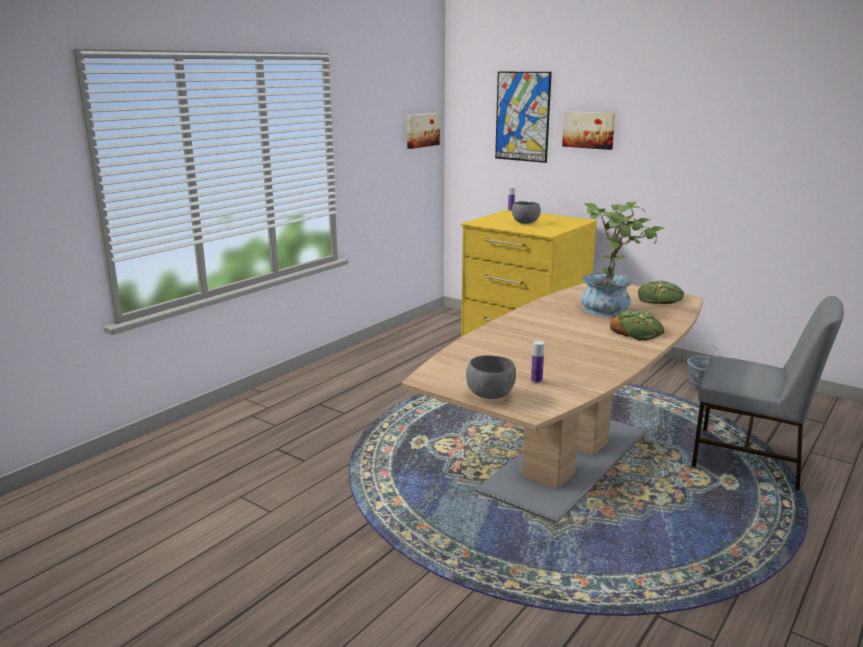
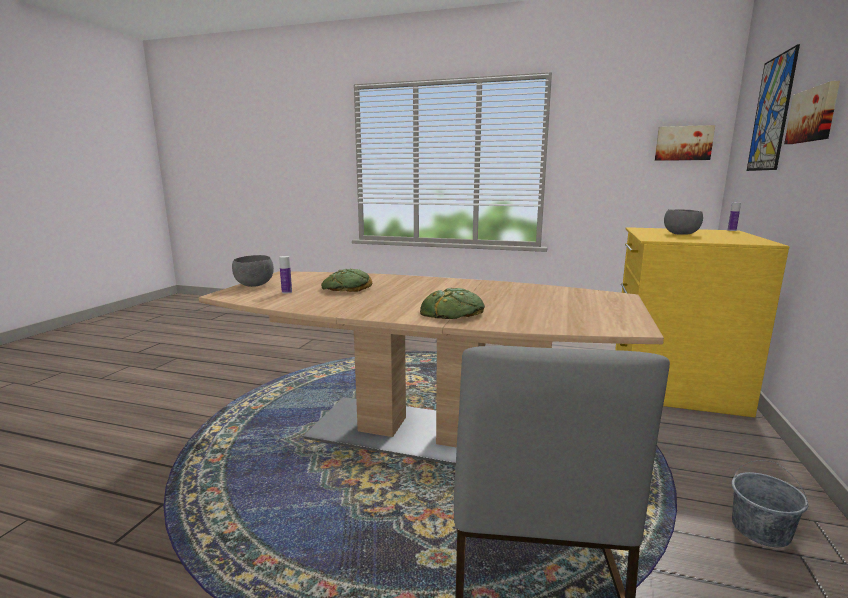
camera: 70 degrees right, 5 degrees down
(612, 308) = (521, 302): potted plant -> none
(660, 298) = (605, 317): bread -> bread (346, 288)

